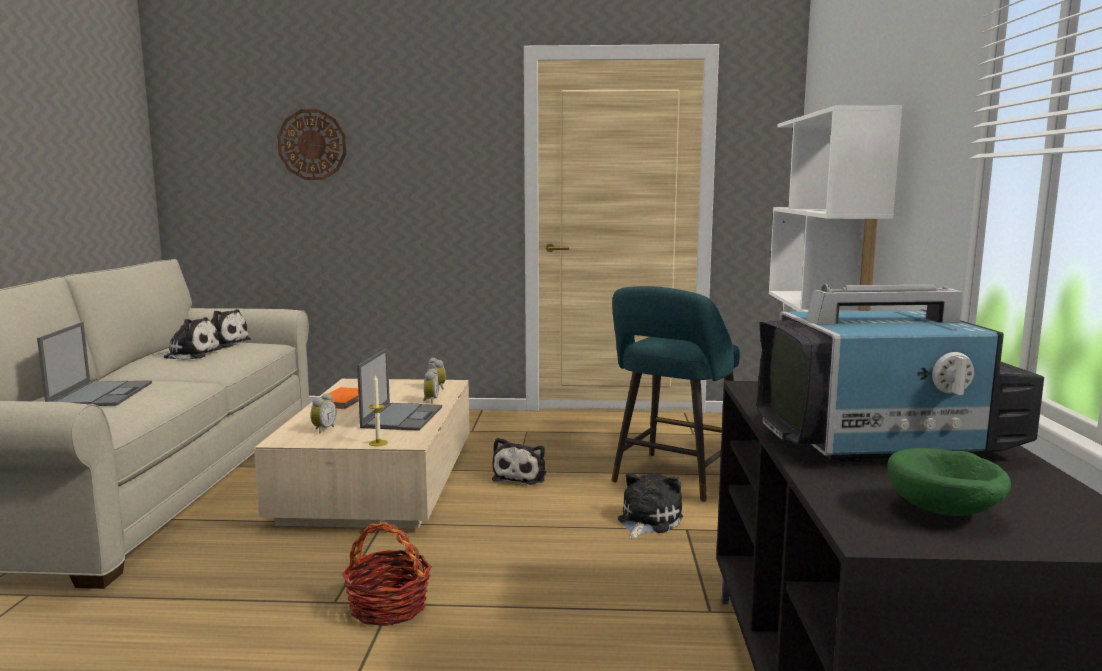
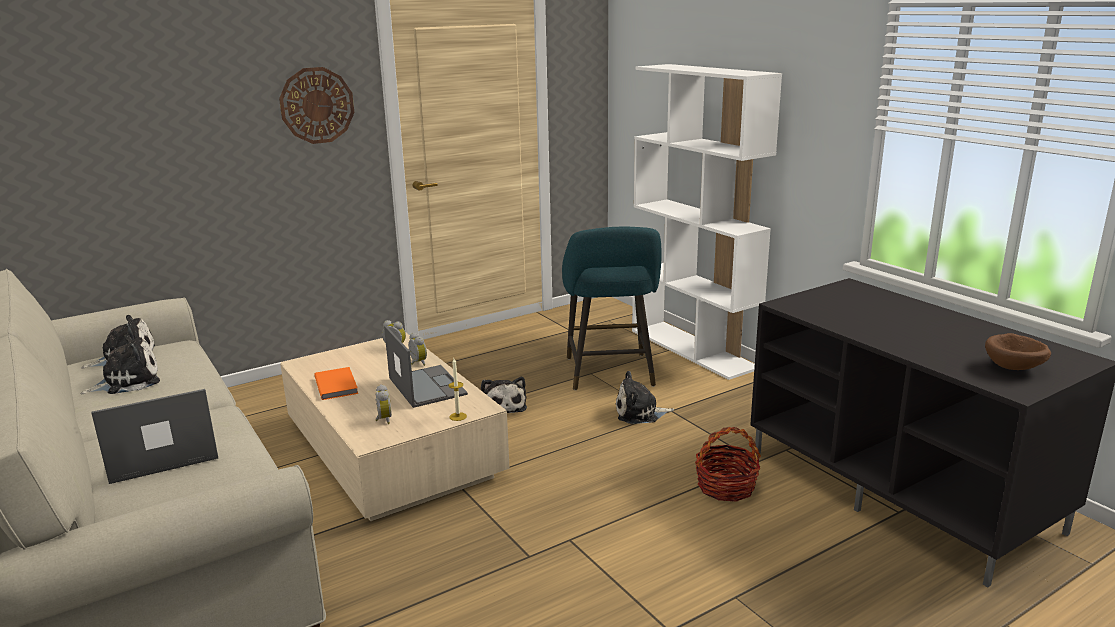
camera: 35 degrees left, 10 degrees up
(101, 394) = (161, 455): laptop -> laptop turned 75 degrees counterclockwise
(312, 145) = (145, 103): wall clock -> wall clock (317, 105)
(388, 607) = (572, 542): basket -> basket (725, 487)
(647, 521) = (640, 413): plush toy -> plush toy turned 90 degrees counterclockwise
(888, 443) = (922, 331): television -> none
(946, 513) = (1015, 368): green bowl -> brown bowl

